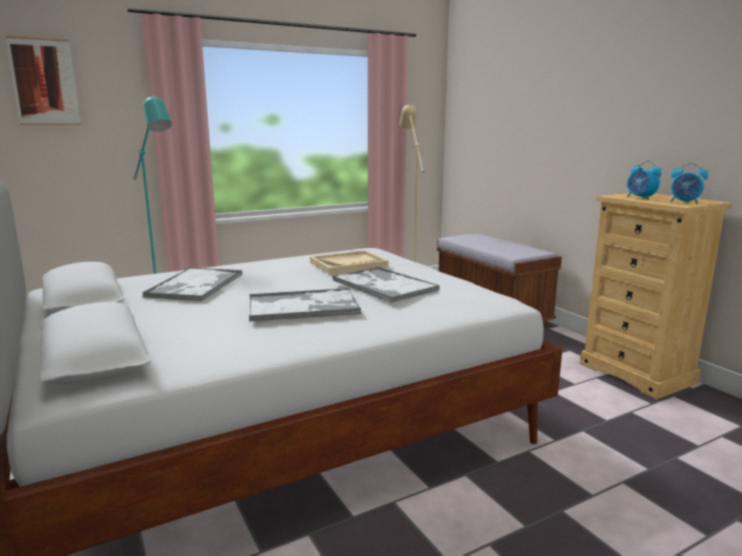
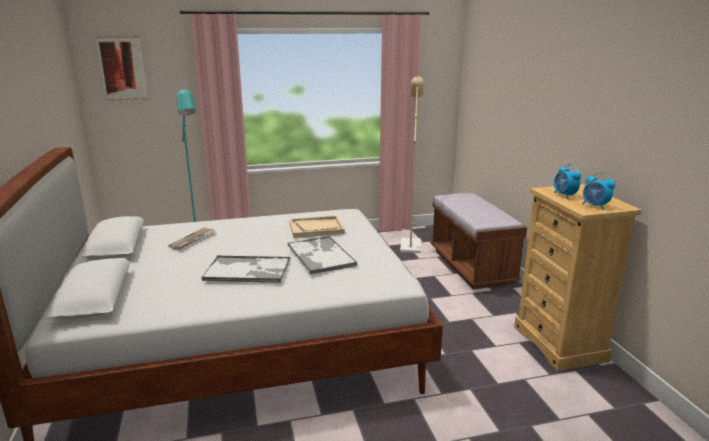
camera: 15 degrees right, 5 degrees up
(195, 285) = (193, 240): tray -> newspaper

